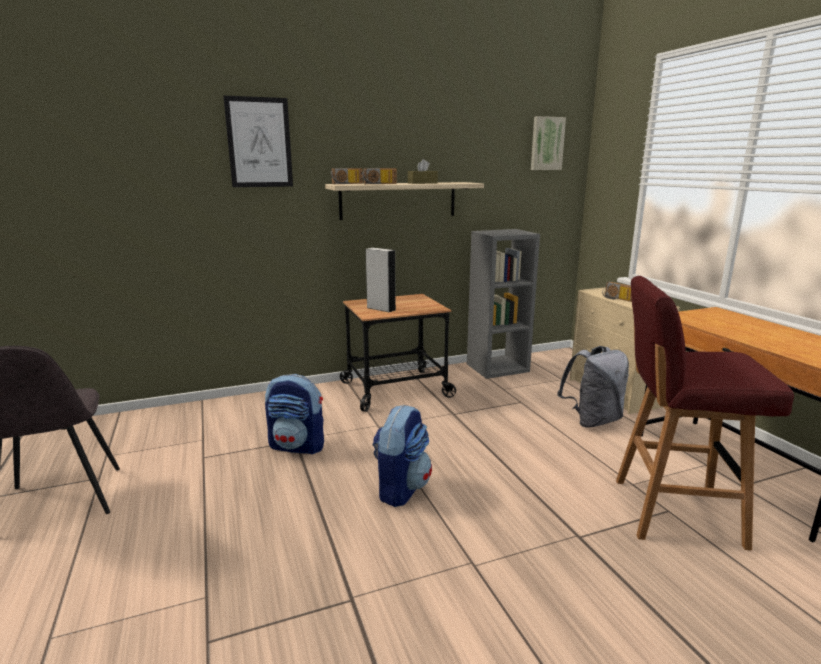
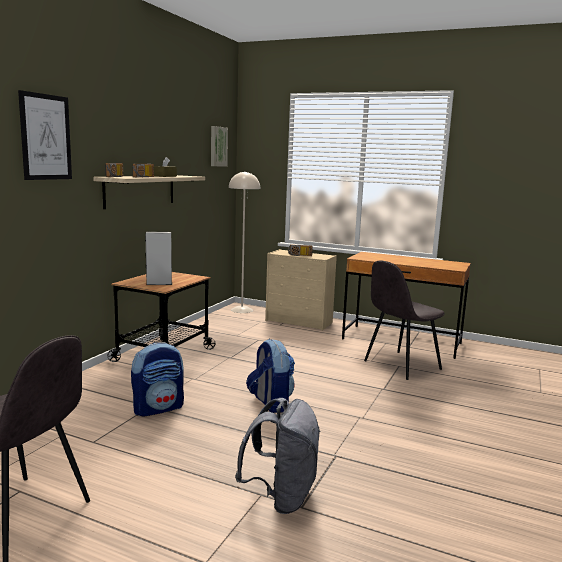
camera: 45 degrees left, 5 degrees down
(498, 367) = (210, 324): grey bookcase -> none
(562, 359) = (242, 310): none -> beige floor lamp
(592, 420) = (310, 338): grey backpack -> grey backpack (281, 497)
(672, 511) = (400, 365): red stool -> grey chair

